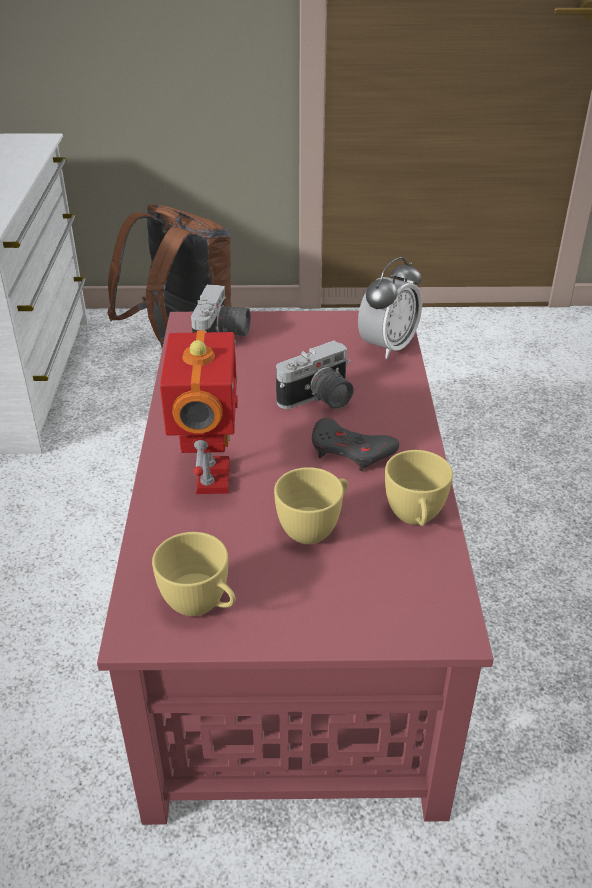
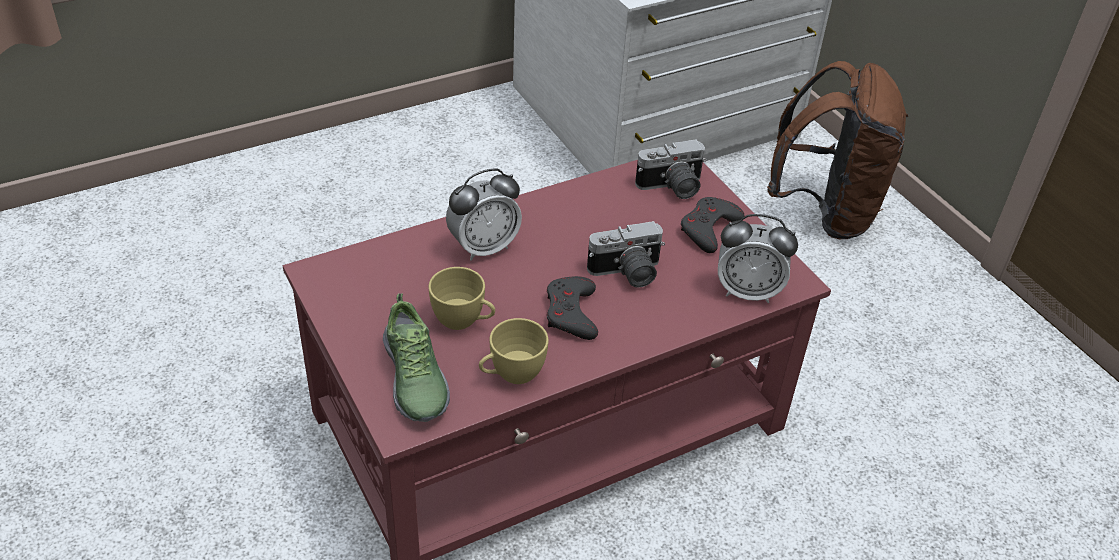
camera: 60 degrees right, 5 degrees up
(201, 605) = (353, 291): yellow cup -> none
(209, 477) = (483, 247): toy robot -> alarm clock
(294, 338) = (709, 229): none -> grey game controller
(319, 400) = (627, 273): camera -> camera turned 45 degrees counterclockwise
(383, 594) = (414, 379): none -> shoe

